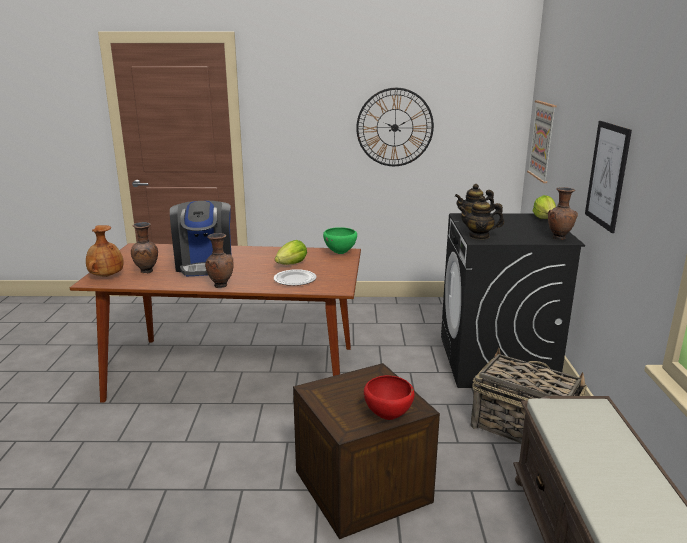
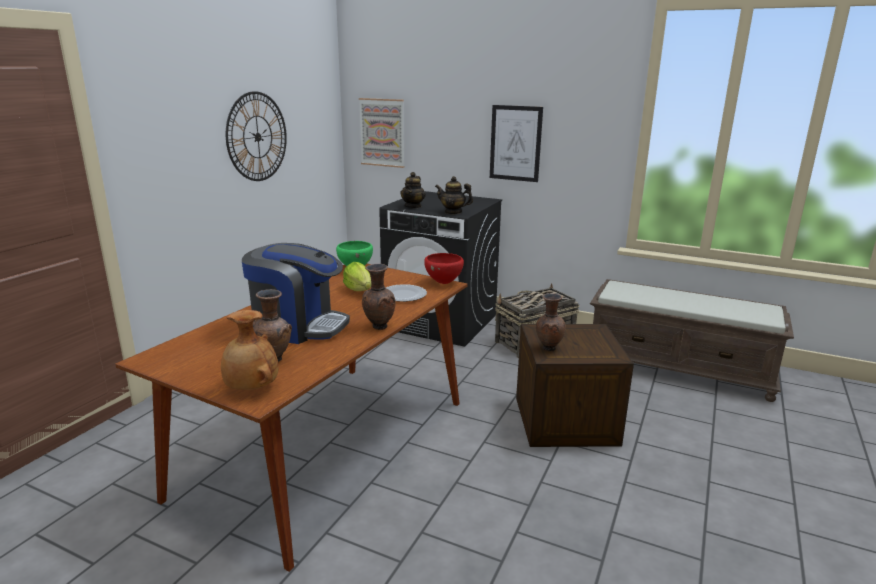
camera: 65 degrees left, 0 degrees up
(389, 416) = (603, 339): red bowl -> red bowl (444, 283)
(479, 236) = (453, 212): teapot -> teapot turned 75 degrees clockwise
(544, 219) = (435, 193): lettuce -> none
(559, 238) = (482, 200): brown vase -> brown vase (548, 348)

